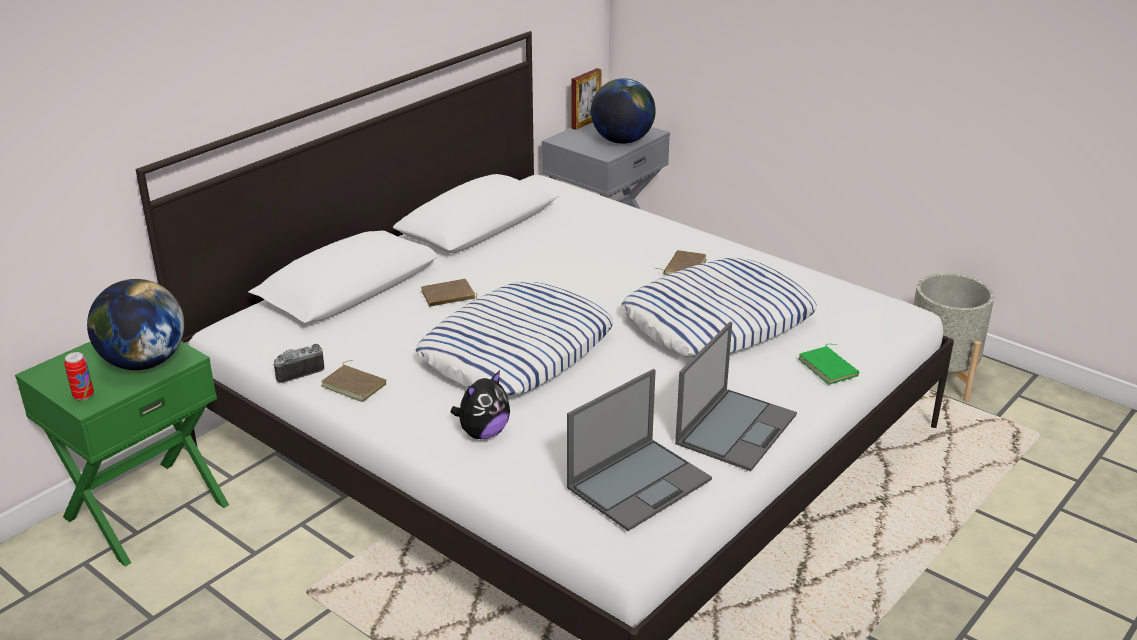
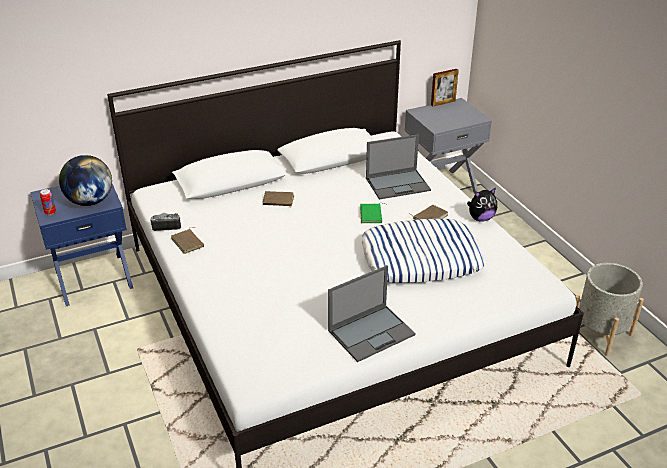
camera: 25 degrees right, 5 degrees up
(145, 510) = (93, 278): green nightstand -> blue nightstand
(483, 433) = (230, 291): plush toy -> plush toy (480, 218)
(517, 350) = (288, 245): pillow -> none
(622, 141) = (455, 120): globe -> none
(640, 483) = (287, 348): laptop -> laptop (398, 184)
(829, 368) = (463, 310): green book -> green book (372, 215)

